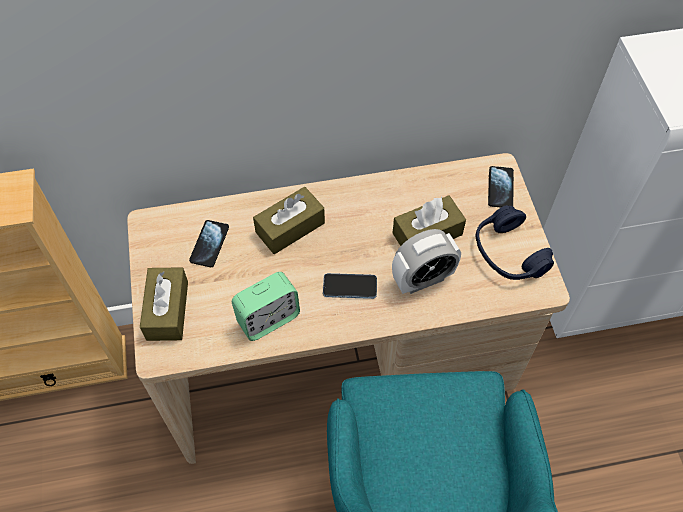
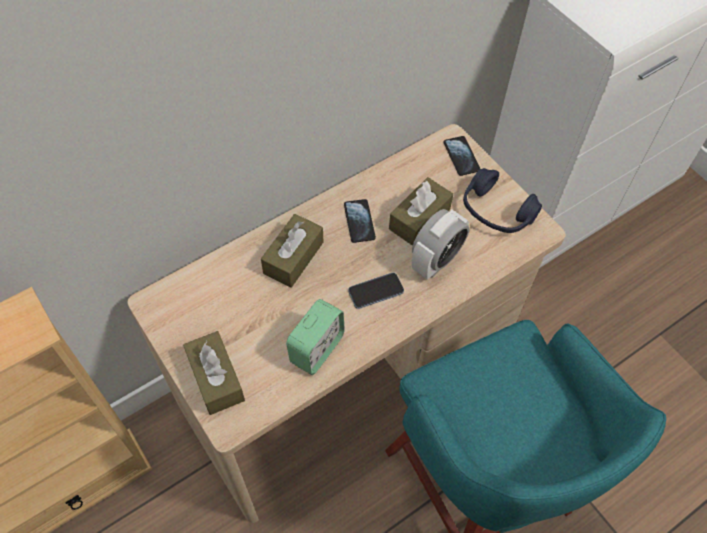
camera: 25 degrees left, 0 degrees up
(209, 244) = (224, 300): phone -> phone (359, 221)

